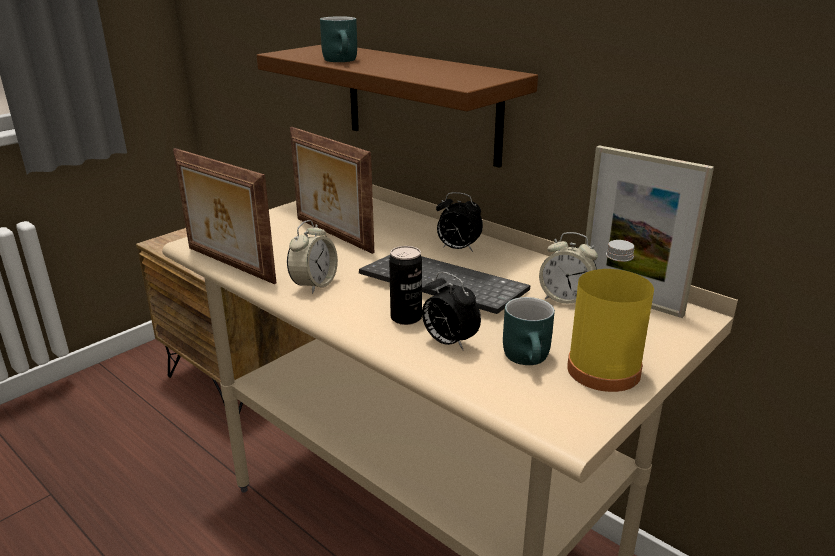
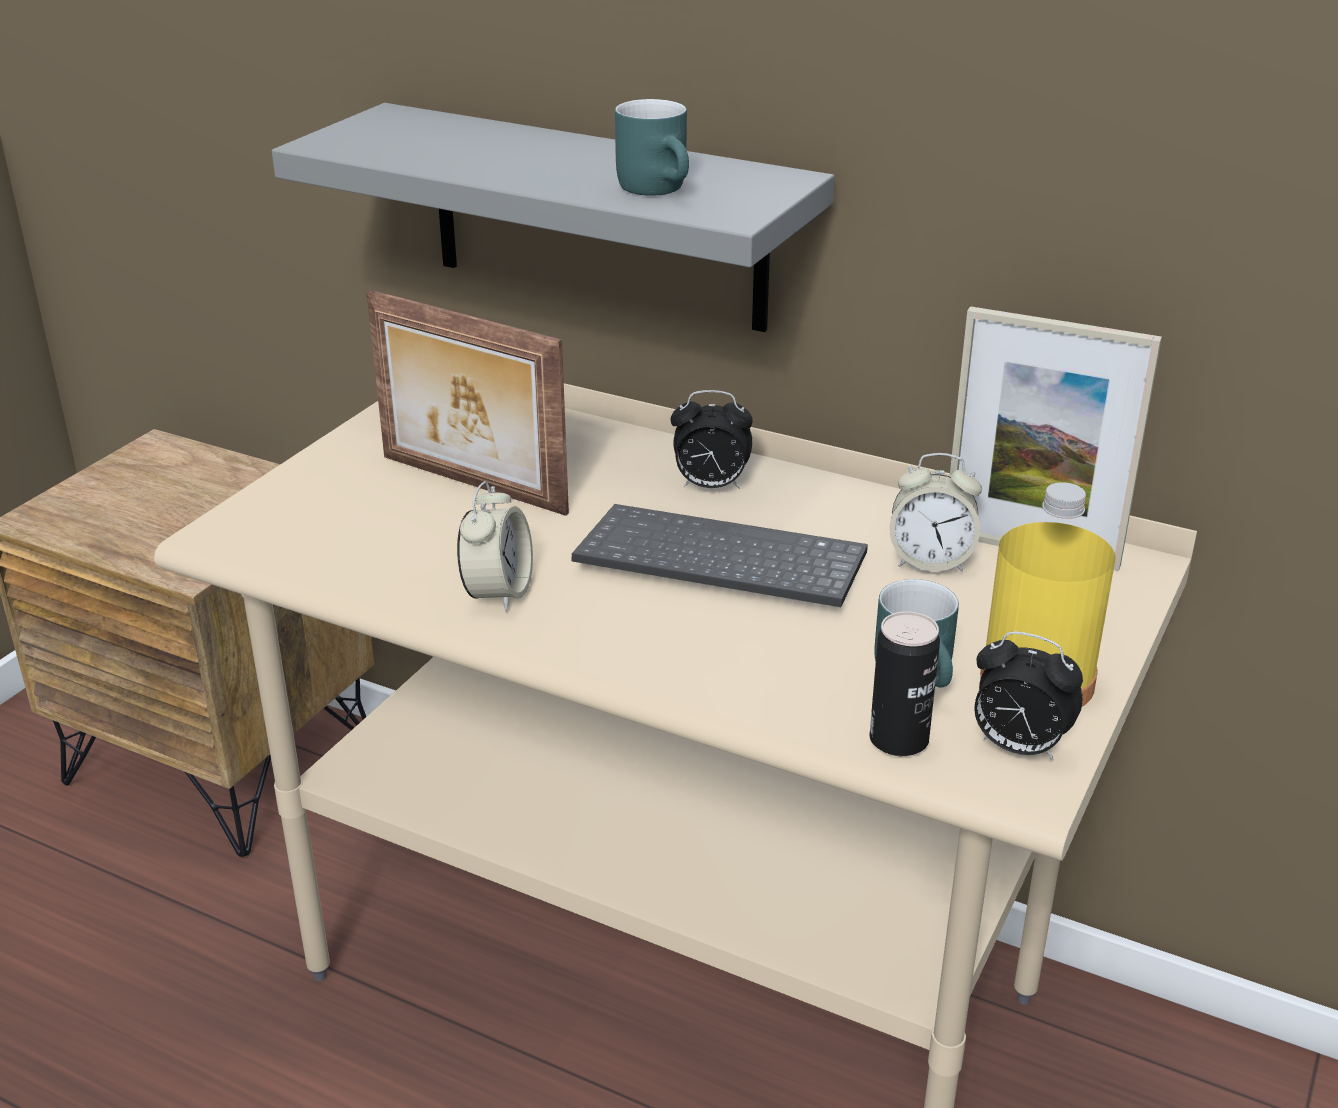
camera: 15 degrees left, 5 degrees up
(228, 265) = (315, 575): picture frame -> none
(343, 60) = (463, 160): turquoise mug -> turquoise mug (661, 189)
(406, 318) = (691, 634): can -> can (898, 740)
(421, 103) = (597, 217): brown shelf -> grey shelf
(448, 342) = (782, 669): alarm clock -> alarm clock (1017, 747)

